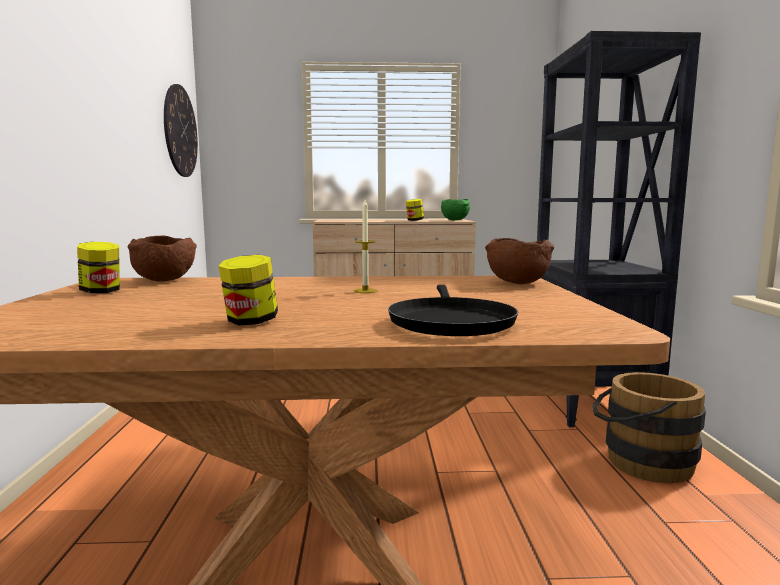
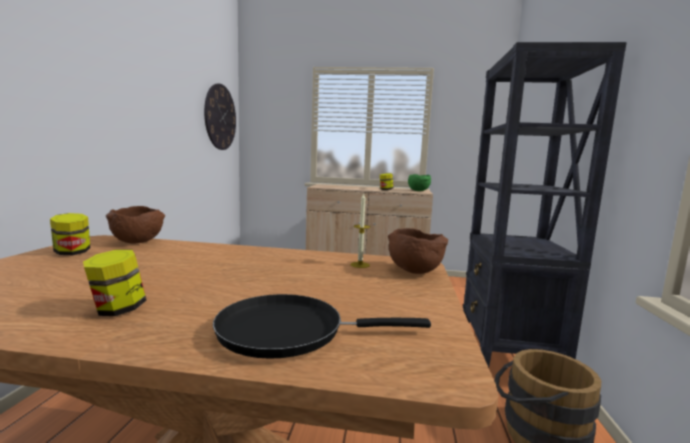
camera: 10 degrees right, 0 degrees up
(365, 291) = (270, 271): candle -> candle (360, 265)
(450, 321) = (289, 331): black frying pan -> black frying pan turned 75 degrees clockwise

